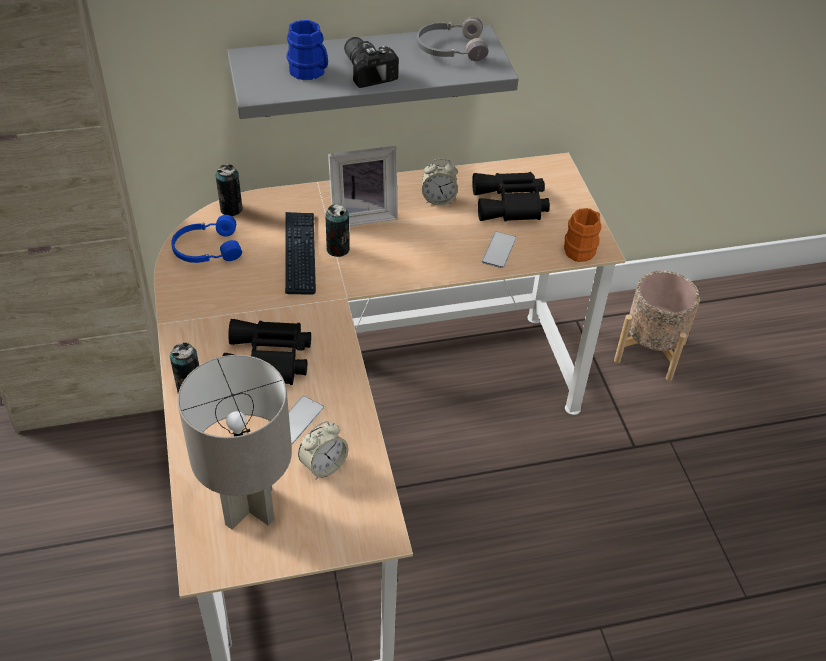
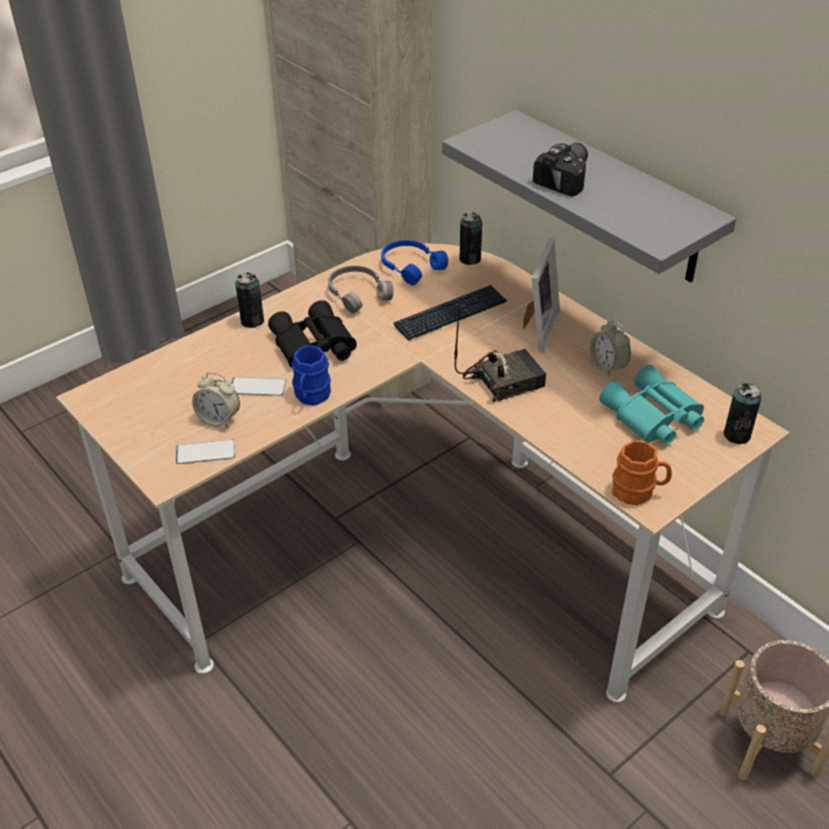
camera: 65 degrees right, 5 degrees down
(249, 508) = (153, 397): grey table lamp -> none
(310, 72) = (528, 154): blue mug -> blue mug (310, 396)
(338, 249) = (476, 332): can -> can (736, 435)
(362, 214) = (536, 329): picture frame -> picture frame turned 120 degrees counterclockwise
(411, 260) = (504, 380): none -> radio
(450, 48) = (660, 208): grey headphones -> grey headphones (358, 294)
(499, 250) = (574, 431): phone -> phone (205, 452)
(511, 205) = (652, 417): black binoculars -> turquoise binoculars

